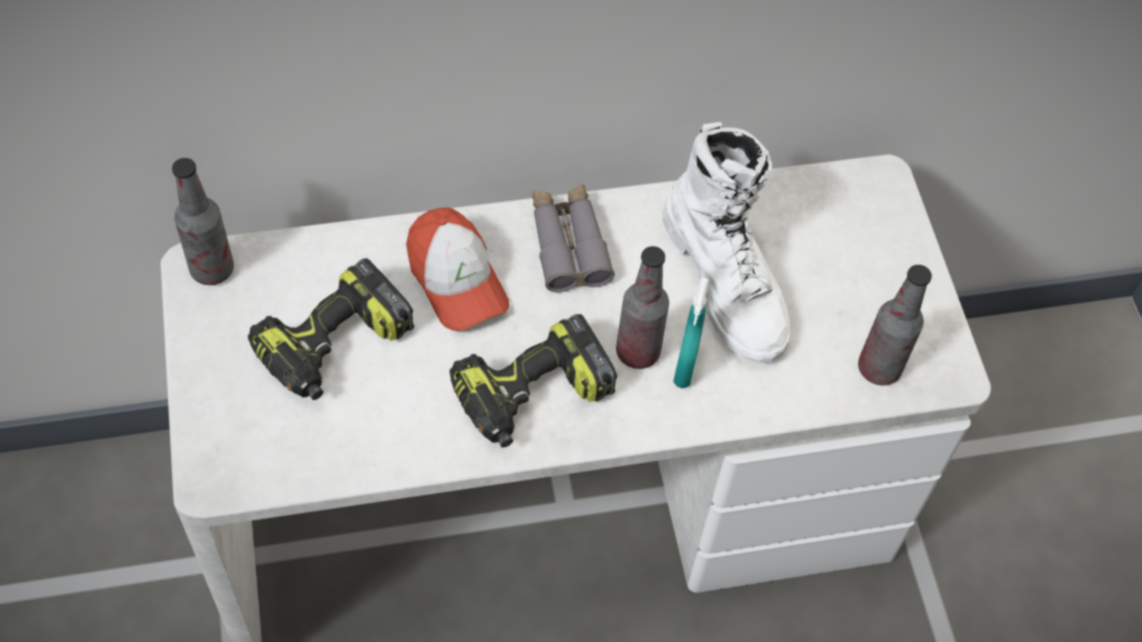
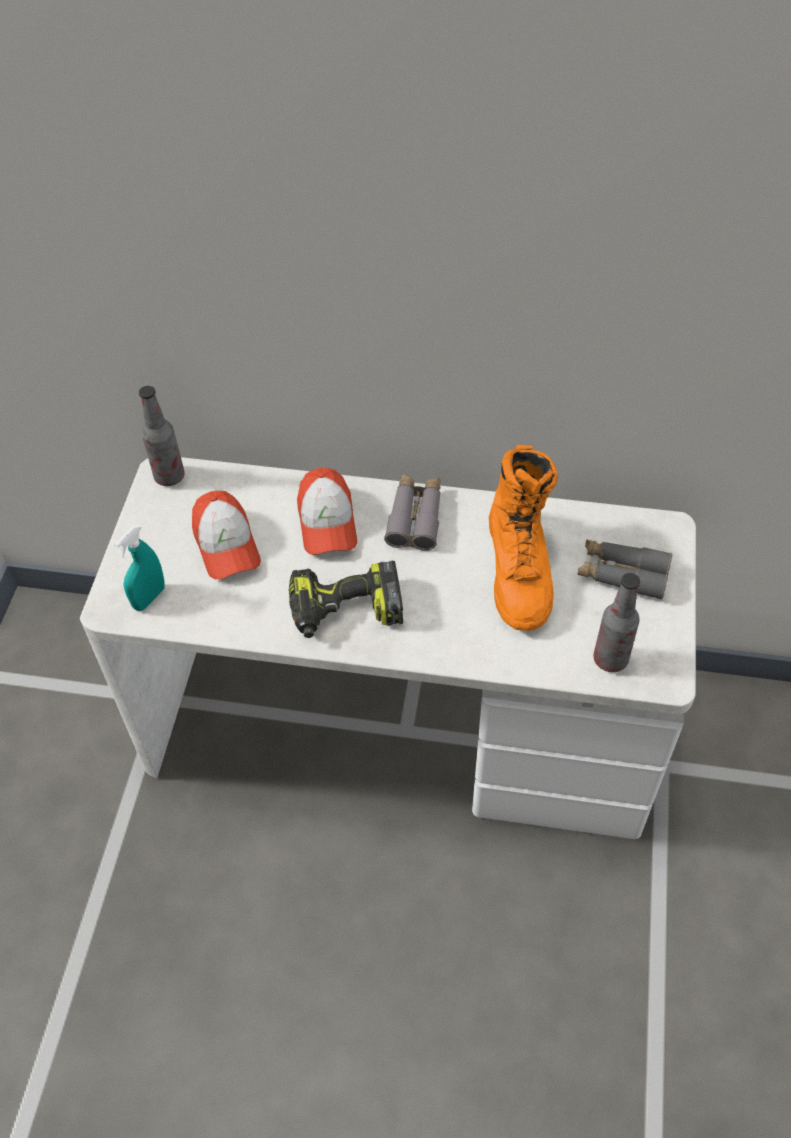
camera: 25 degrees right, 5 degrees down
(334, 346) = (226, 545): power drill -> cap
(637, 352) = (433, 601): bottle -> none
(685, 367) = (463, 620): turquoise spray bottle -> turquoise spray bottle (149, 598)
(726, 282) = (519, 570): white boot -> orange boot
(850, 254) = (622, 574): none -> grey binoculars

